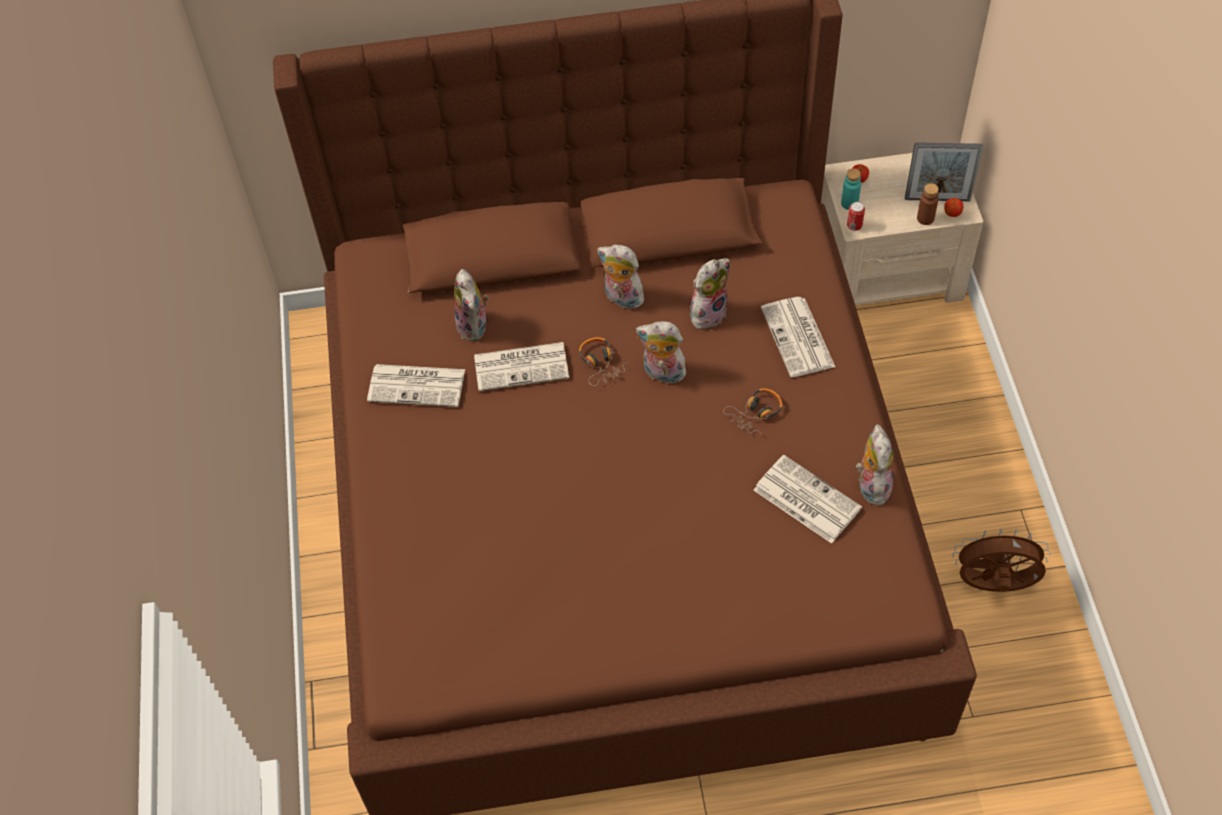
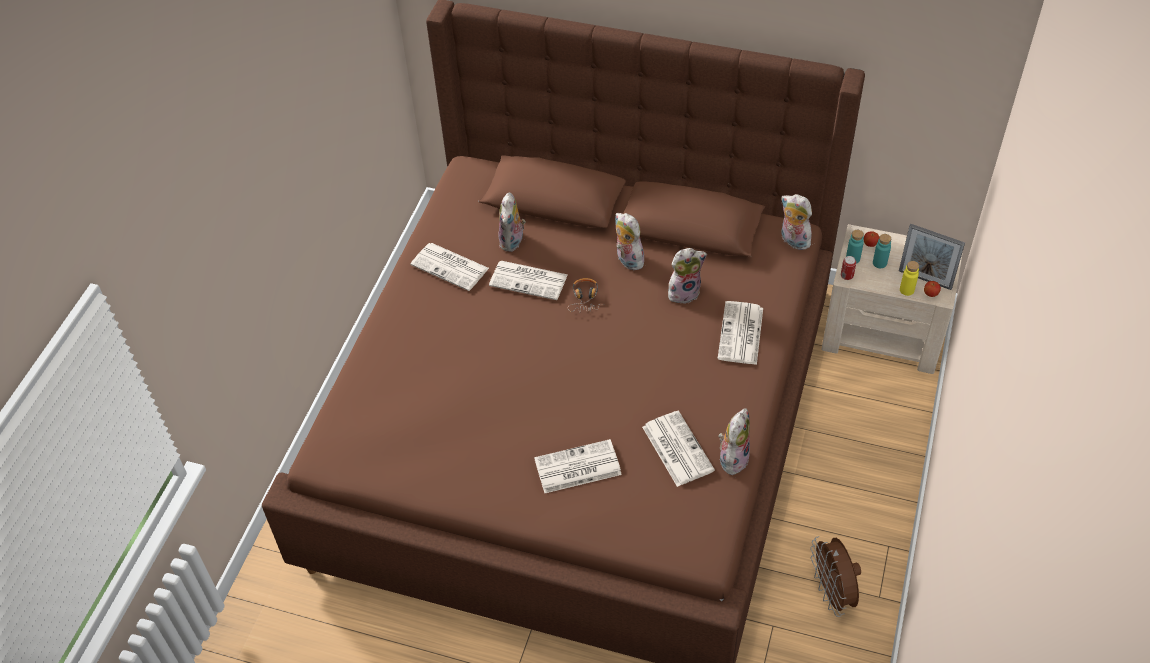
camera: 25 degrees right, 5 degrees down
(662, 374) = (625, 322): plush toy -> plush toy (793, 241)
(709, 568) = (576, 468): none -> newspaper
(756, 414) = (676, 375): headphones -> none
(880, 198) = (879, 263): none -> turquoise bottle
(925, 218) = (906, 290): brown bottle -> yellow bottle
(993, 586) = (832, 593): brown fan -> brown fan turned 135 degrees counterclockwise

